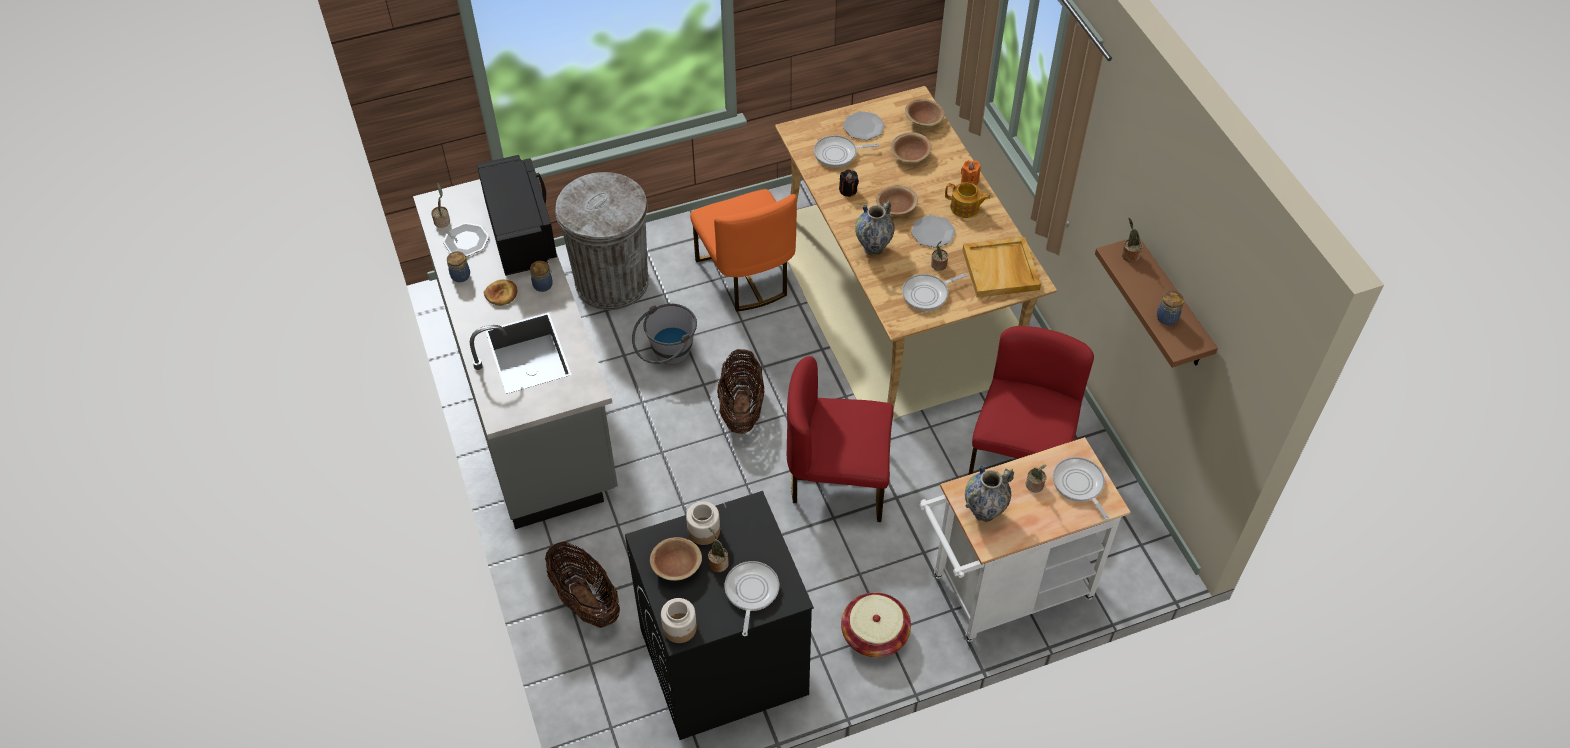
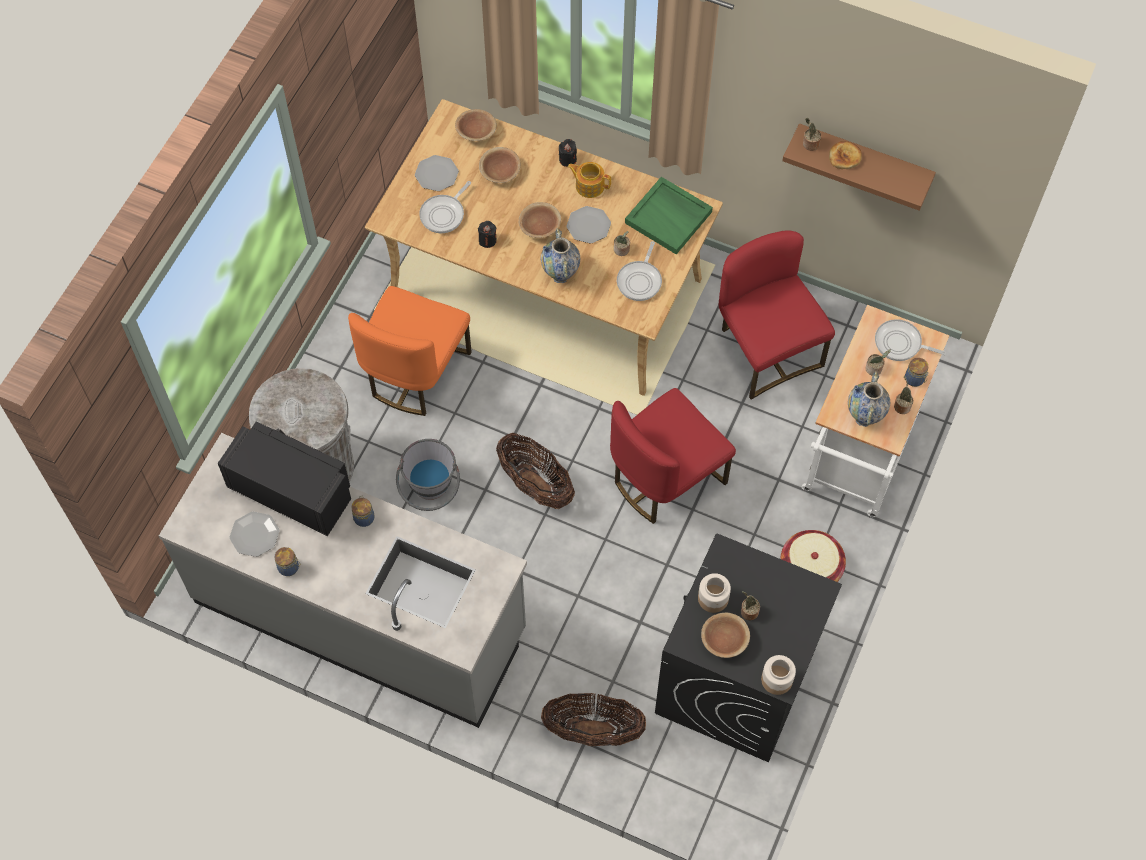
camera: 45 degrees left, 10 degrees up
(442, 221) = (212, 535): potted plant -> potted plant (901, 405)
(501, 294) = (341, 554): bread -> bread (844, 157)
(746, 276) = (415, 372): orange chair -> orange chair turned 90 degrees clockwise
(751, 592) = (793, 612): frying pan -> none
(965, 208) = (589, 185): teapot -> teapot turned 135 degrees counterclockwise
(969, 181) = (567, 159): orange candle -> black candle
(1001, 270) = (669, 217): beige tray -> green tray
(1167, 319) = (884, 175): jar -> jar (915, 379)

